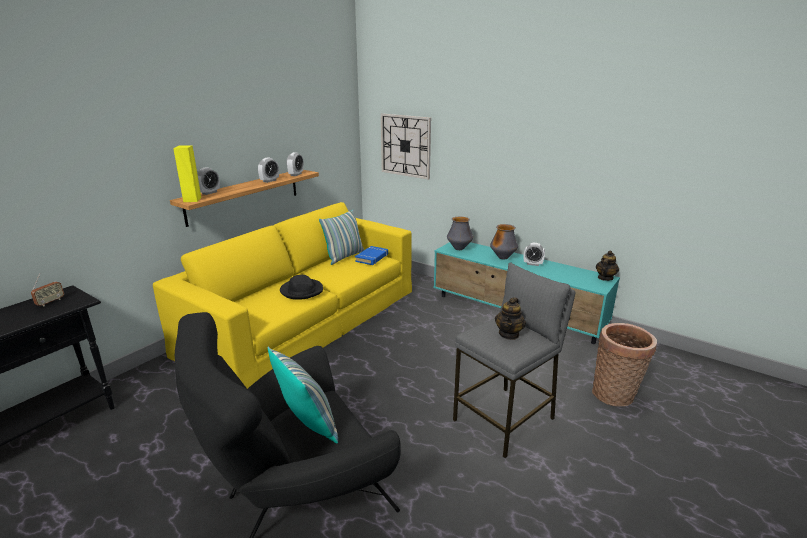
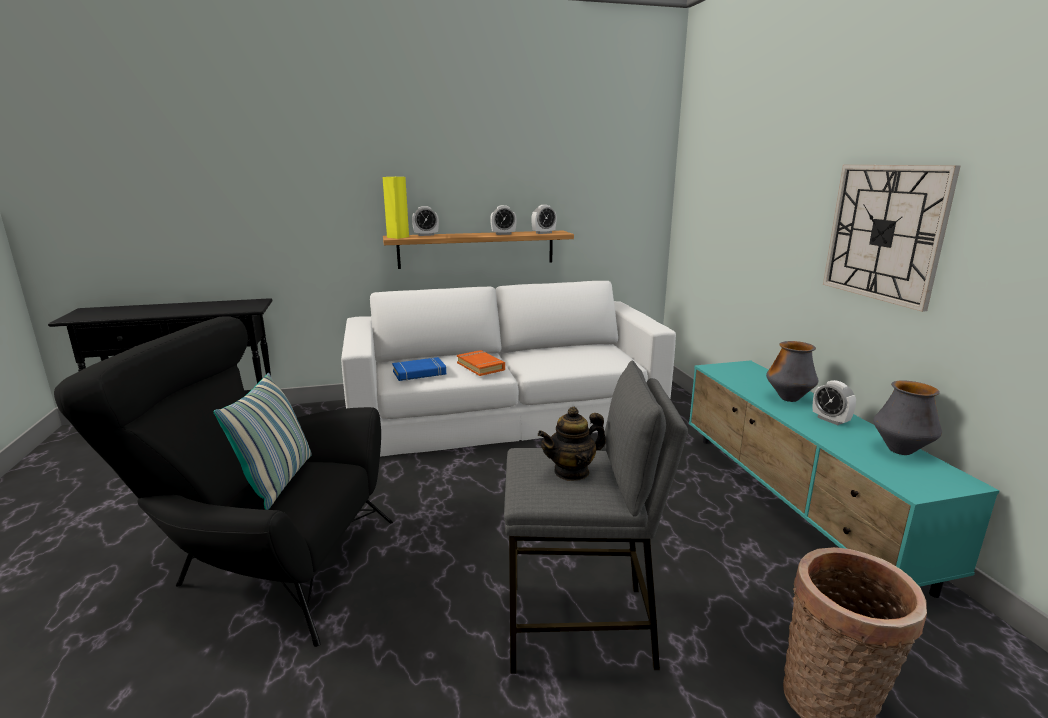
camera: 40 degrees right, 5 degrees down
(50, 302) = (236, 304): radio -> none
(301, 291) = (481, 366): black hat -> orange book
(304, 319) = (505, 411): yellow sofa -> white sofa
(344, 257) = (579, 348): pillow -> none
(372, 258) = (609, 357): blue book -> blue book (419, 373)
(405, 146) = (713, 213): wall clock -> wall clock (884, 233)
(459, 248) = (735, 372): vase -> vase (900, 450)
(605, 278) = (956, 480): teapot -> none

